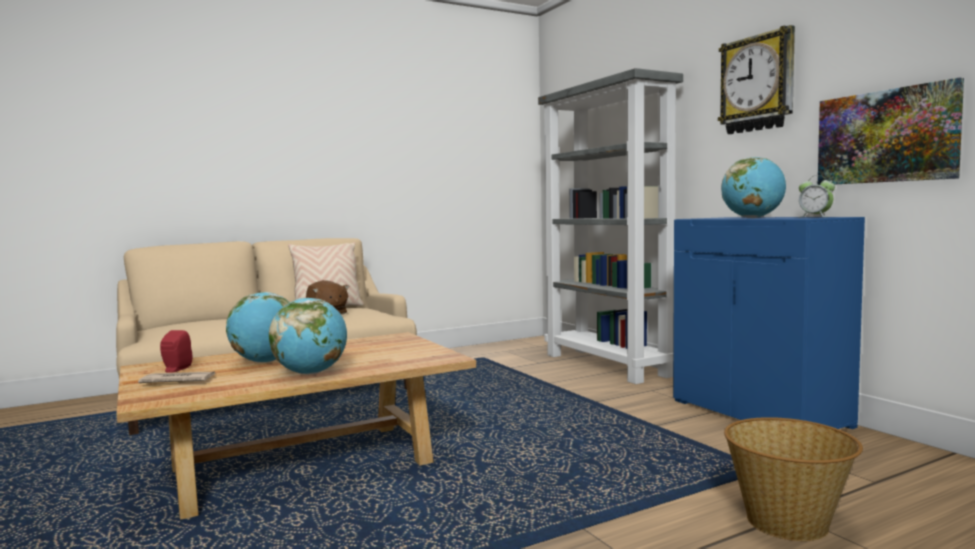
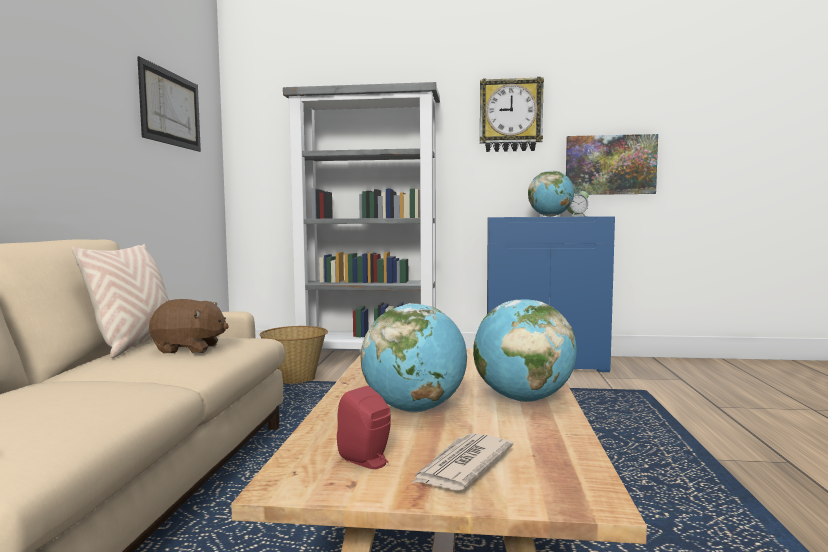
camera: 55 degrees left, 0 degrees up
(462, 131) = (171, 108): none -> picture
(788, 522) = (729, 410): basket -> basket (295, 378)

